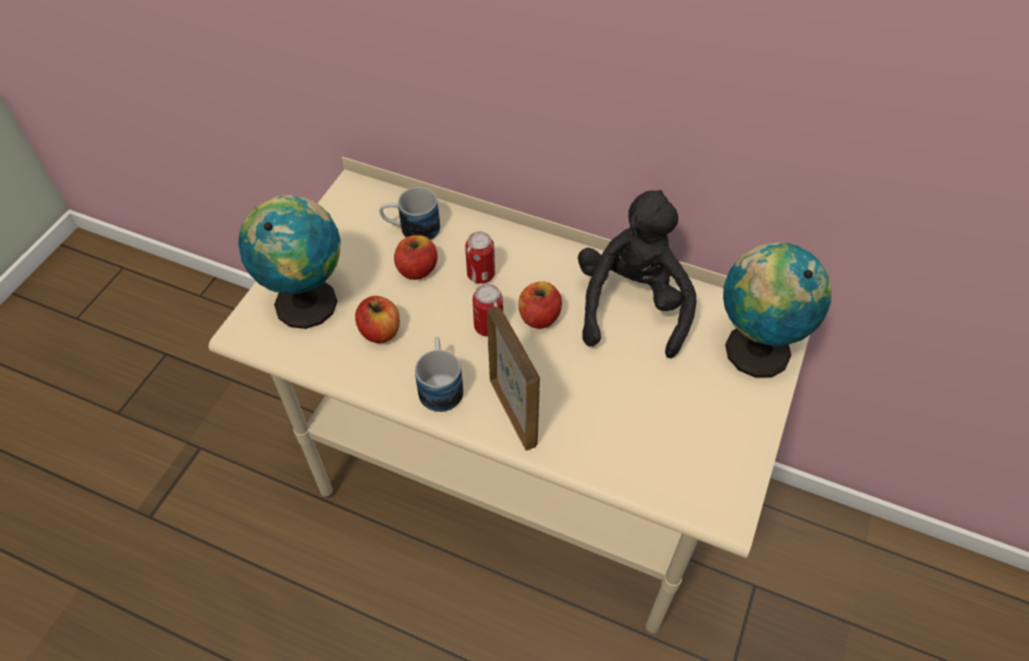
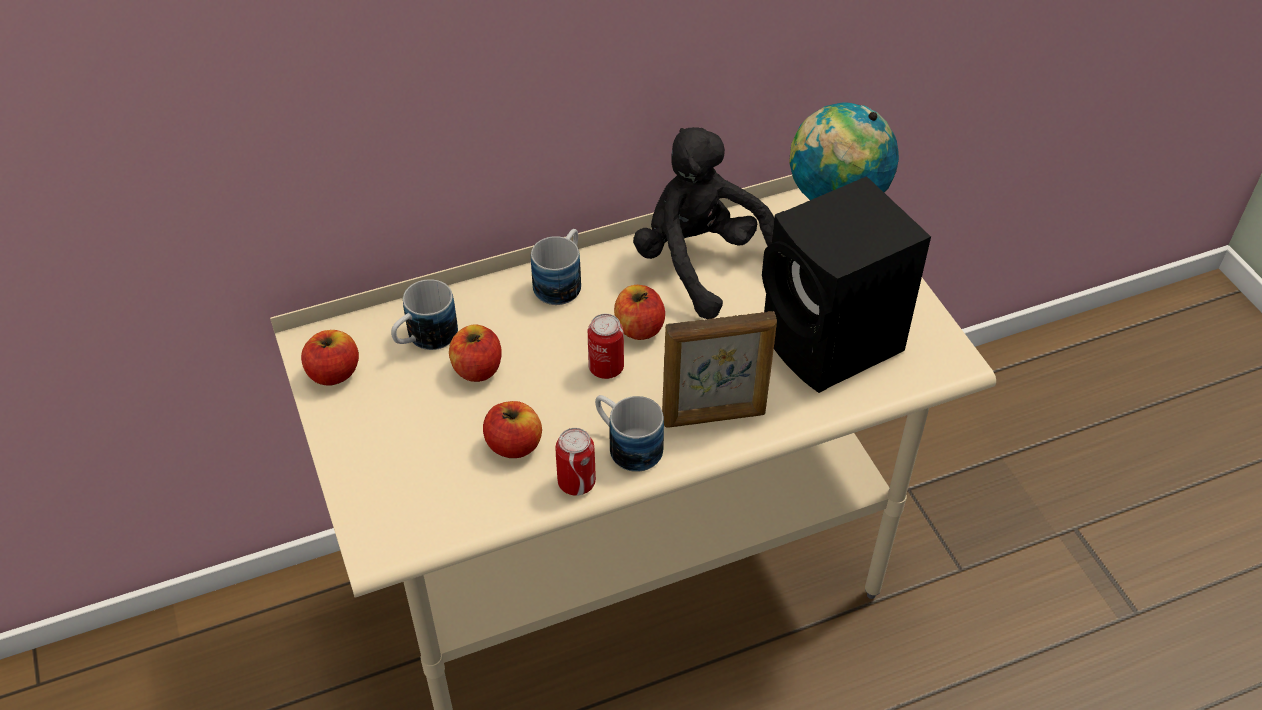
camera: 45 degrees left, 5 degrees down
(308, 300) = (405, 472): globe -> none
(343, 214) = (334, 373): none -> apple
(481, 274) = (542, 331): can -> can (576, 482)
(513, 412) = (714, 417): picture frame -> picture frame turned 150 degrees clockwise
(530, 252) = (562, 281): none -> mug
(653, 429) = (833, 345): none -> black speaker

